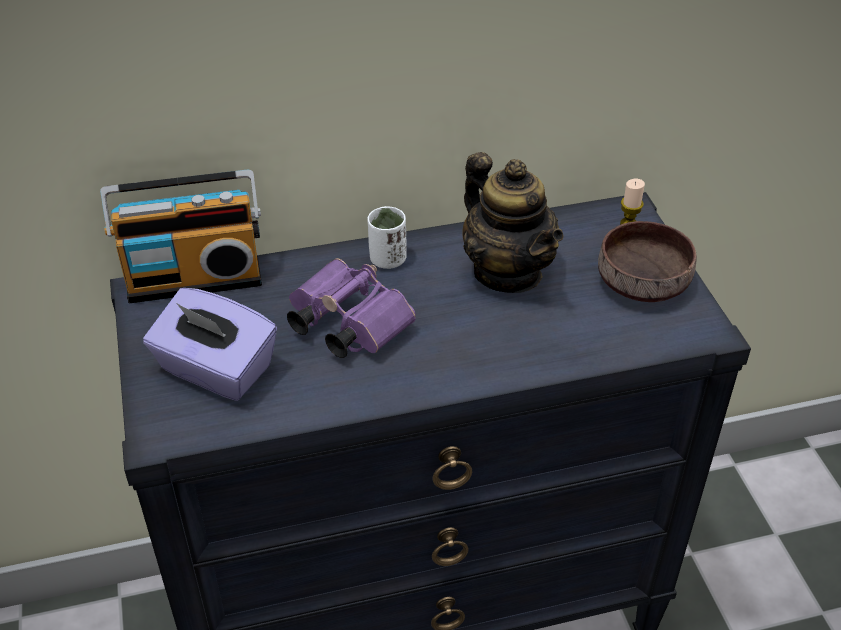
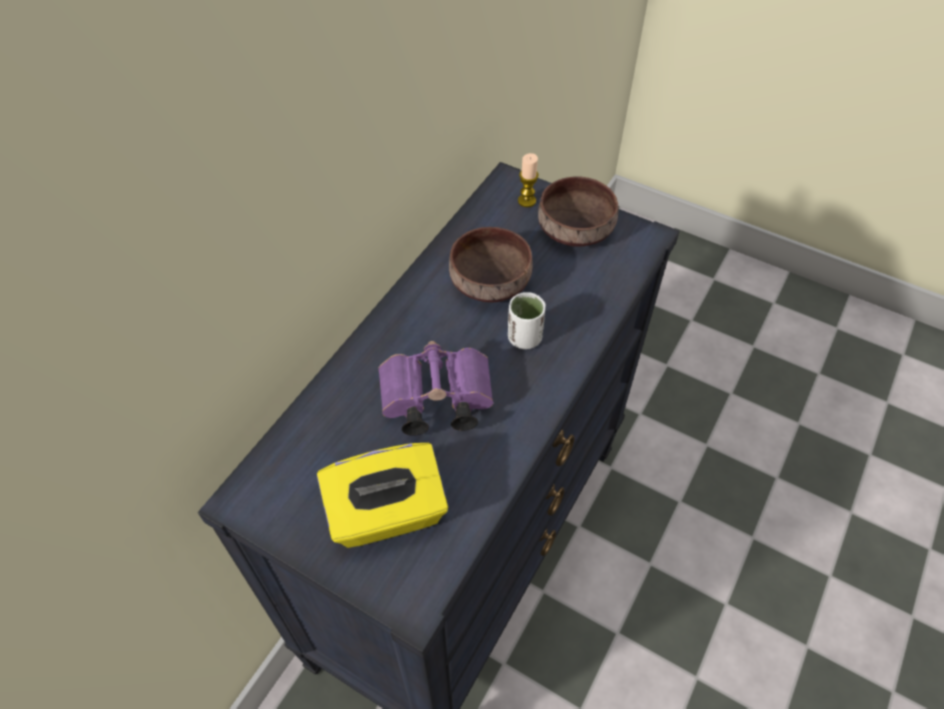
camera: 45 degrees left, 10 degrees up
(195, 278) = (271, 454): radio -> none
(215, 370) = (387, 514): purple tissue box -> yellow tissue box
(387, 259) = (399, 329): white cup -> white cup (524, 338)
(507, 272) = (489, 280): teapot -> brown bowl

